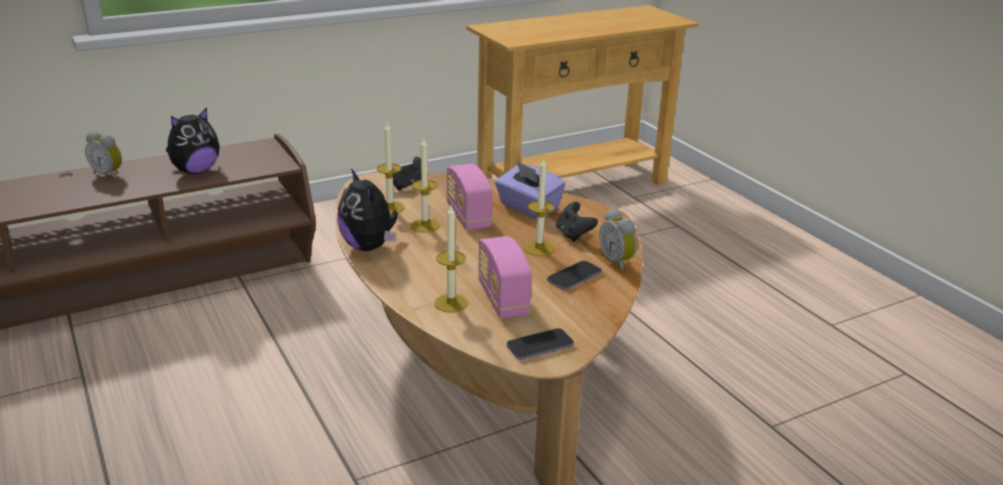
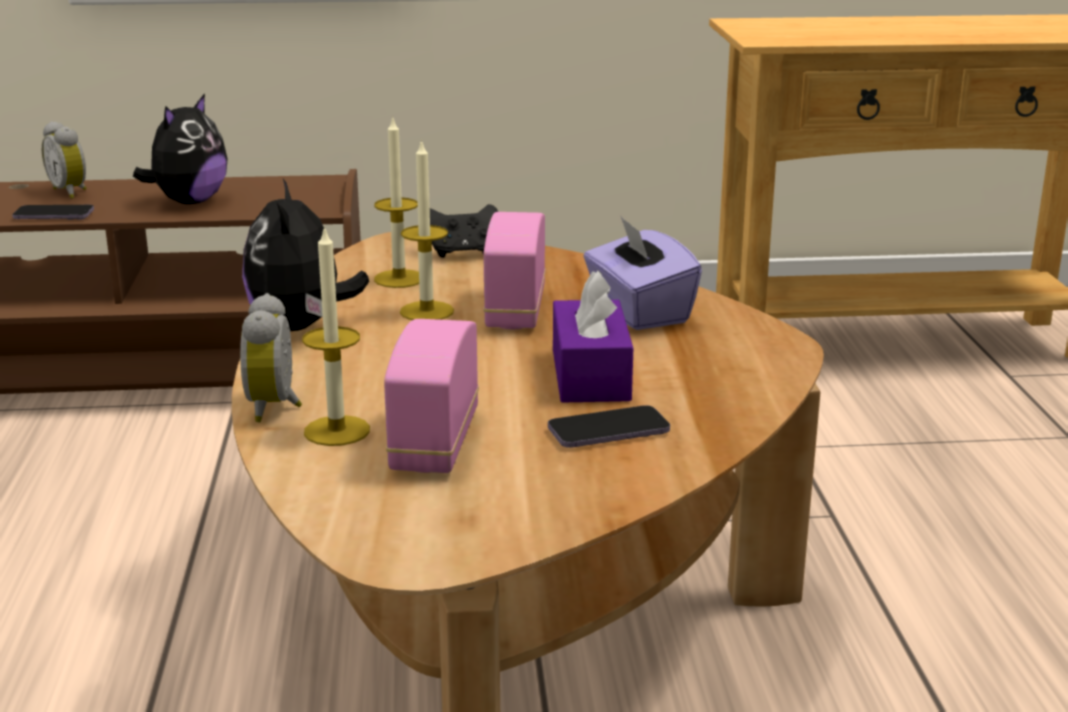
camera: 25 degrees right, 5 degrees down
(195, 171) = (189, 202): plush toy -> plush toy turned 45 degrees counterclockwise
(539, 248) = (590, 375): candle -> purple tissue box
(540, 346) = (417, 531): phone -> phone (54, 215)
(573, 235) = (680, 365): black game controller -> none
(617, 262) = (721, 422): alarm clock -> alarm clock (276, 407)

